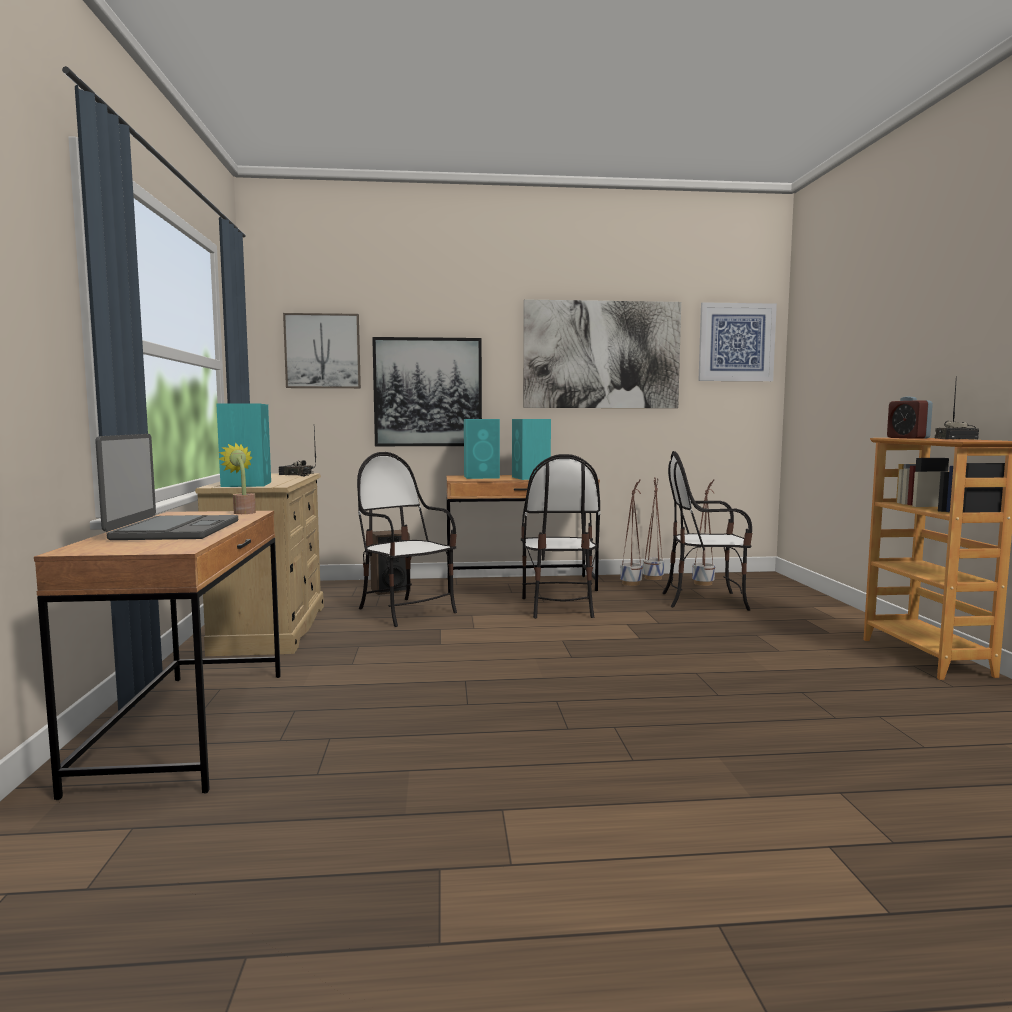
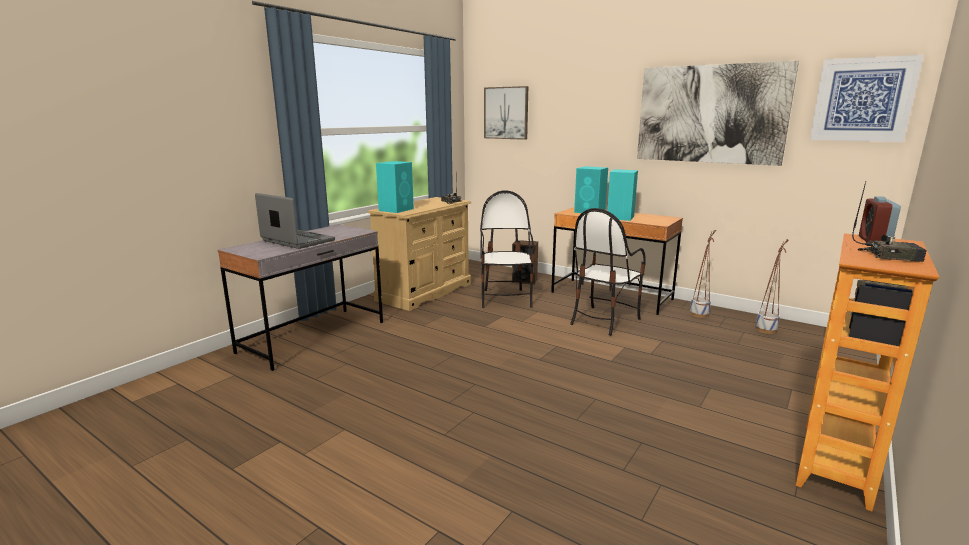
camera: 40 degrees right, 10 degrees up
(174, 530) = (297, 241): laptop -> laptop turned 90 degrees counterclockwise
(189, 726) = (313, 337): brown desk -> grey desk
(243, 512) = (360, 230): potted plant -> none
(428, 392) = (569, 143): picture -> none
(653, 578) = (729, 314): planter -> none
(705, 600) = (732, 346): chair -> none
(958, 439) = (890, 256): radio -> radio turned 120 degrees counterclockwise

